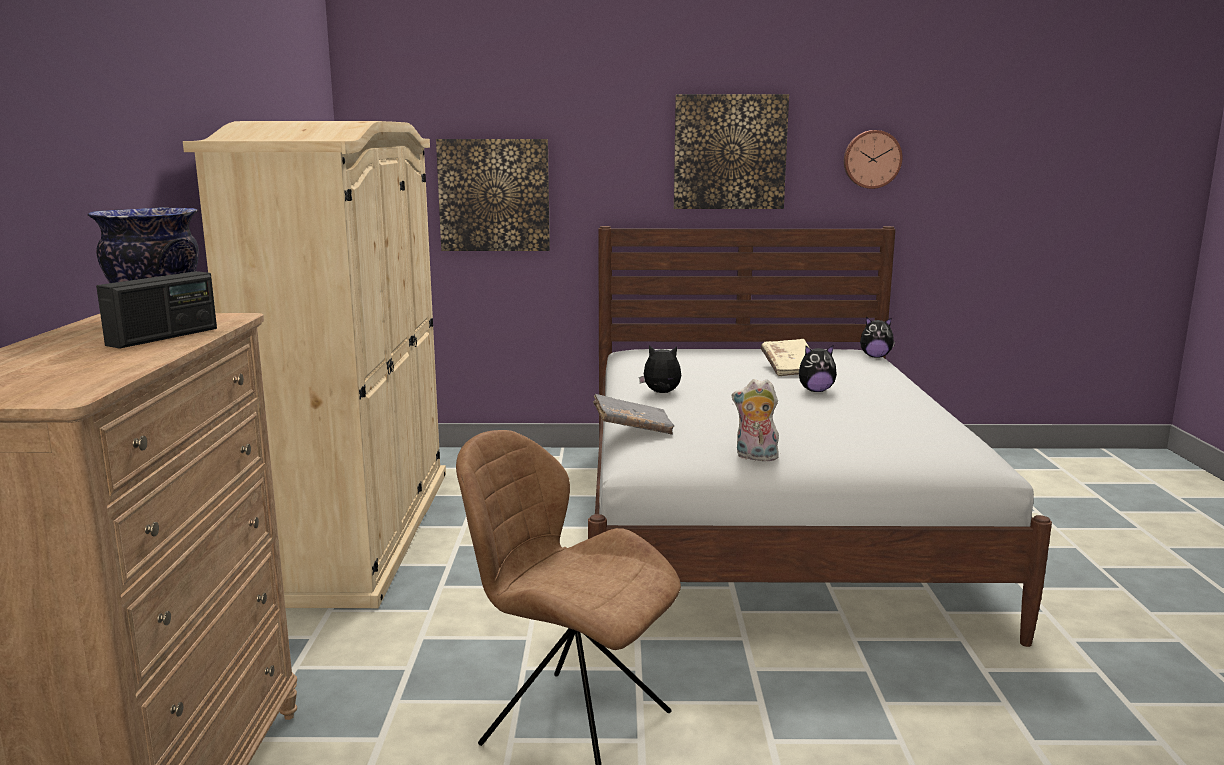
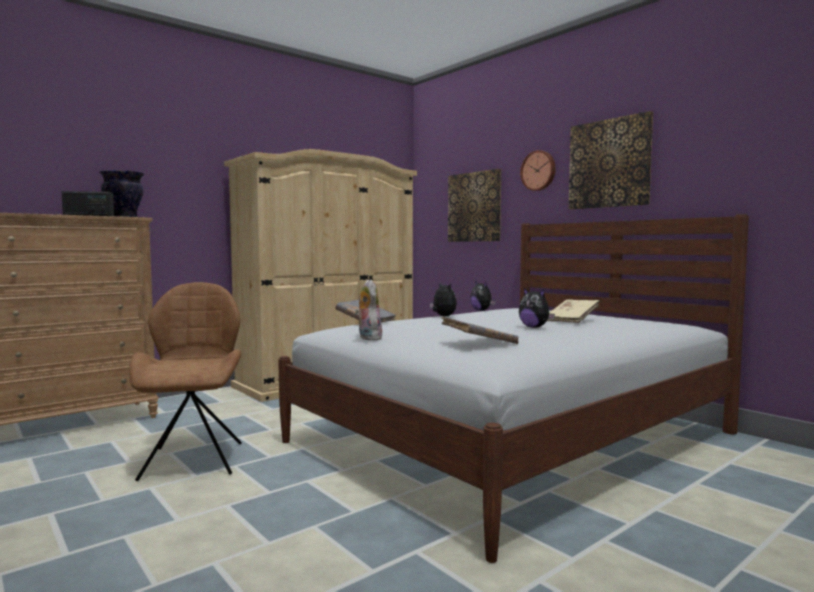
camera: 50 degrees right, 10 degrees down
(871, 159) = (728, 155): wall clock -> wall clock (539, 171)
(875, 357) = (682, 327): plush toy -> plush toy (482, 310)
(882, 431) = (479, 343): none -> grey book

